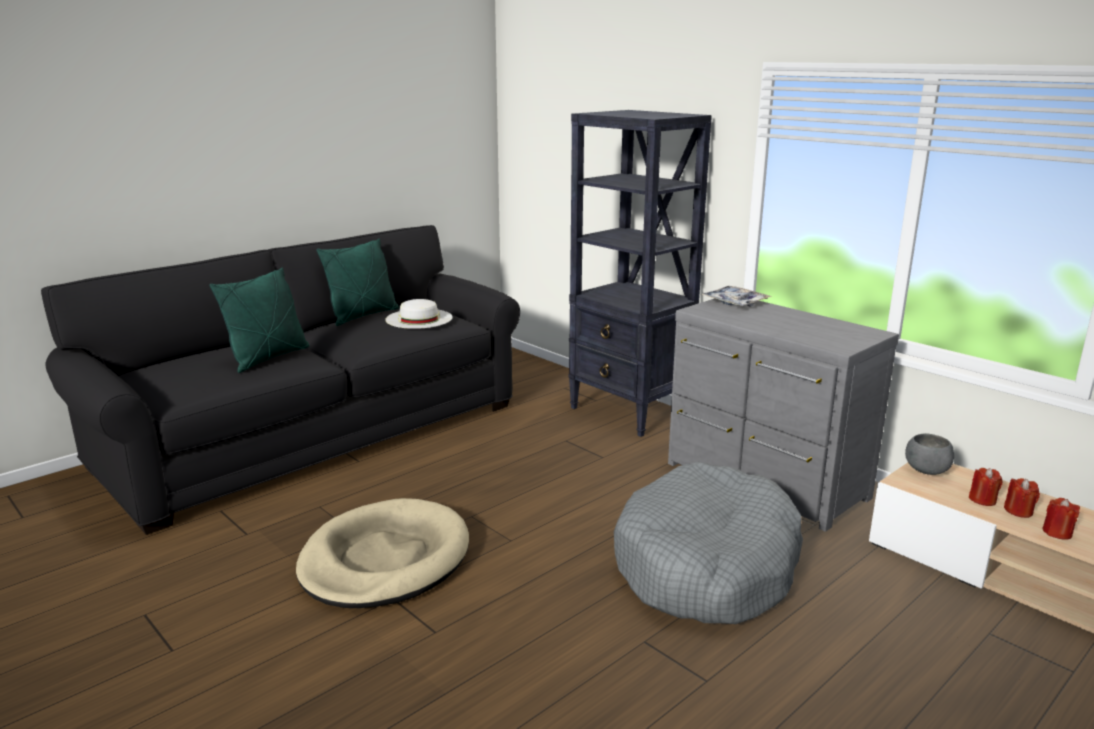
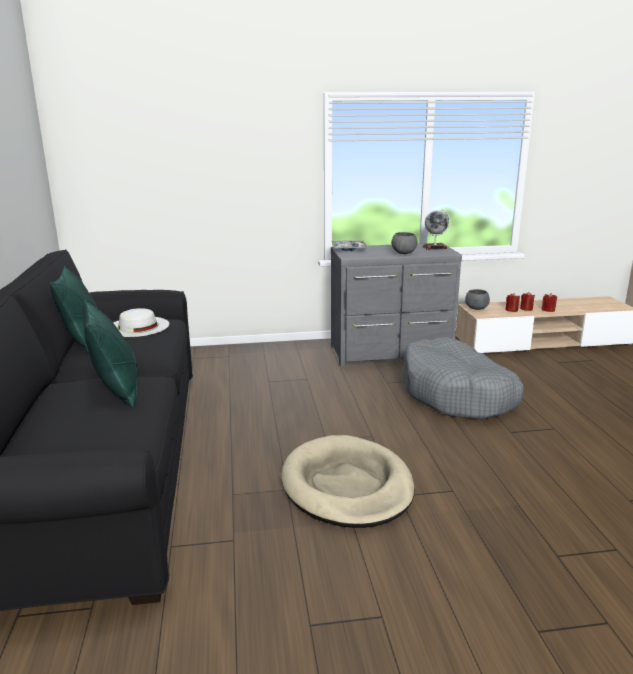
camera: 55 degrees left, 0 degrees up
(630, 412) = (262, 353): black bookcase -> none
(775, 328) = (403, 253): none -> grey bowl
(852, 336) = (435, 247): none -> globe

